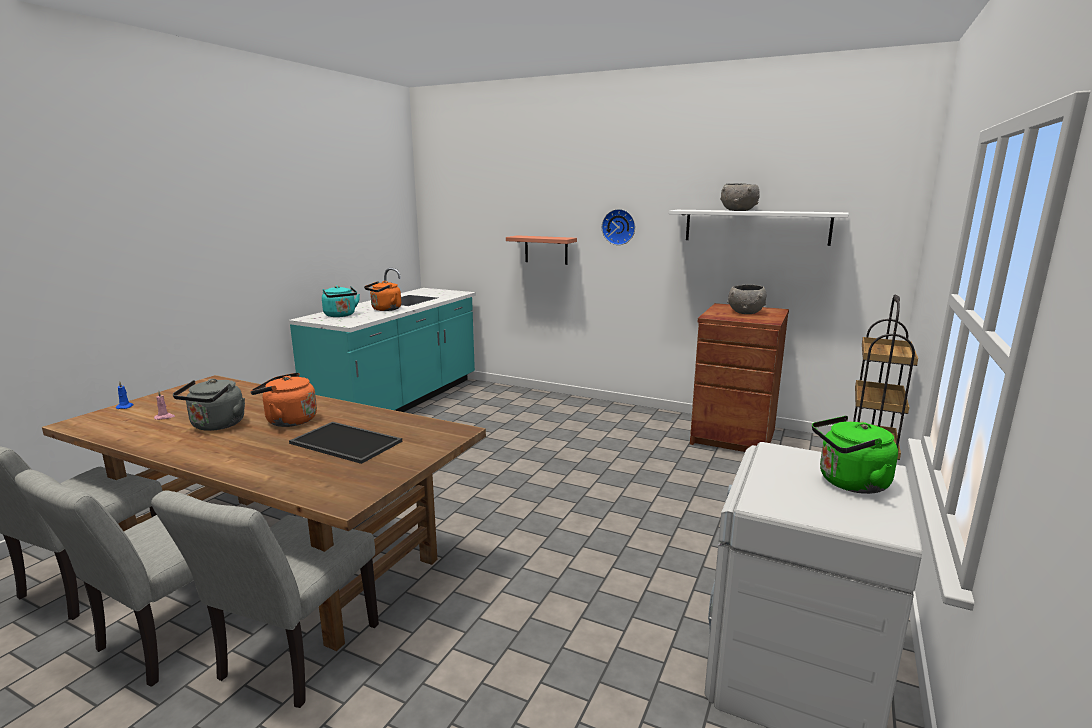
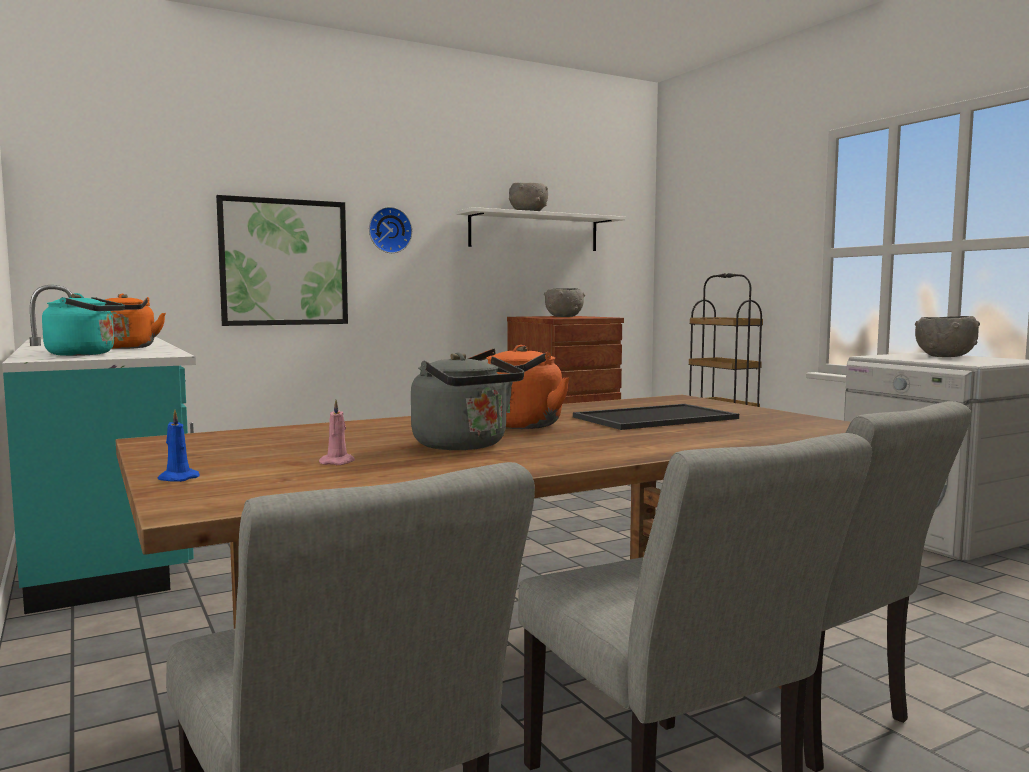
camera: 55 degrees left, 10 degrees down
(546, 250) = (284, 262): shelf -> picture
(849, 483) = (944, 356): green kettle -> grey bowl

